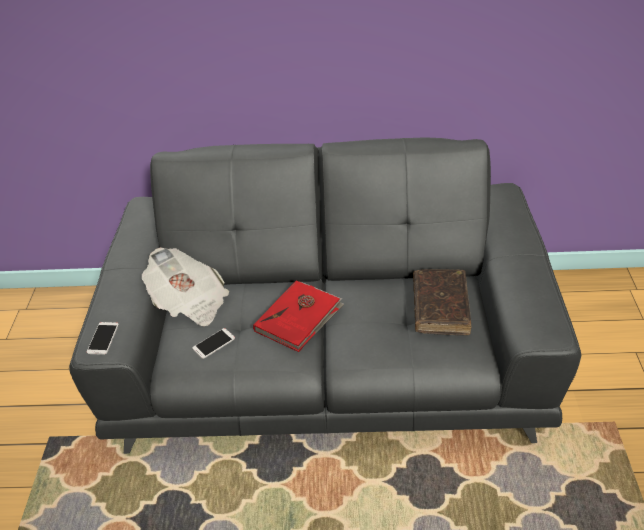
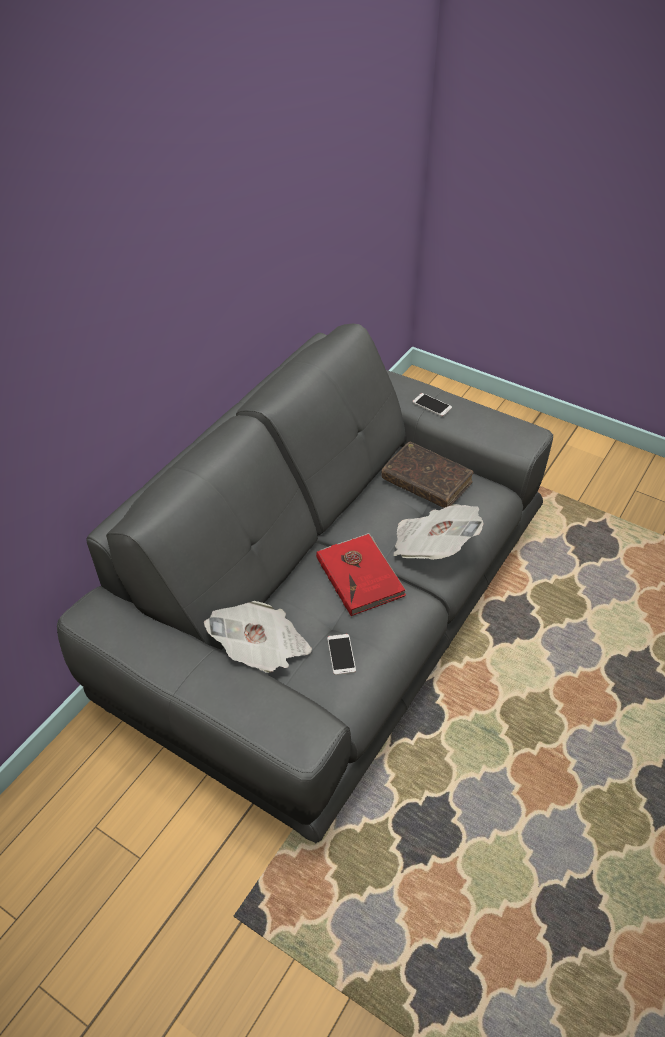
camera: 60 degrees left, 5 degrees up
(103, 338) = (294, 732): phone -> phone (432, 405)
(369, 345) = (432, 547): none -> newspaper

